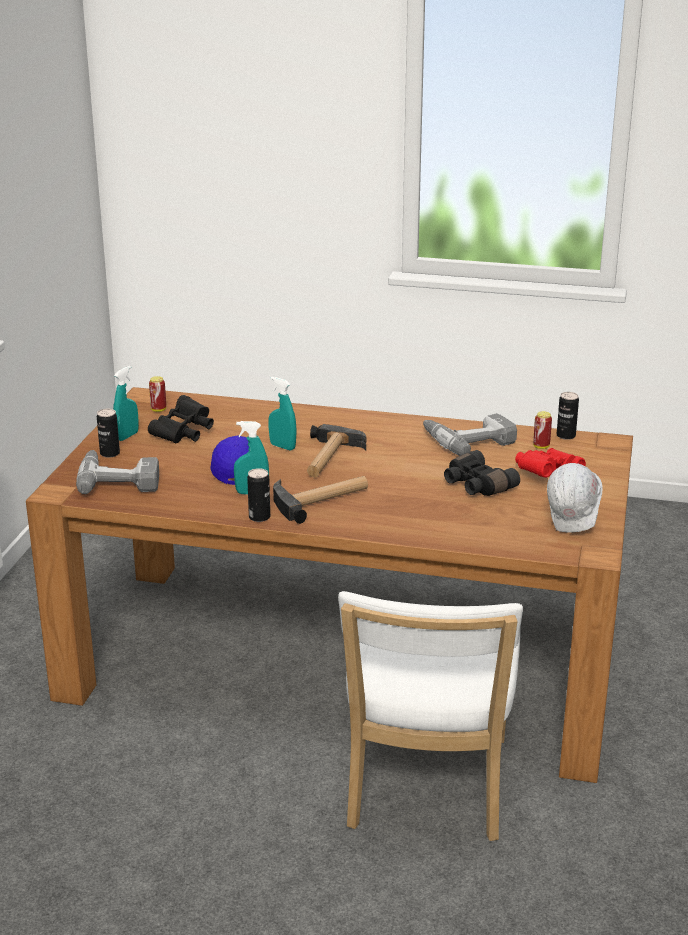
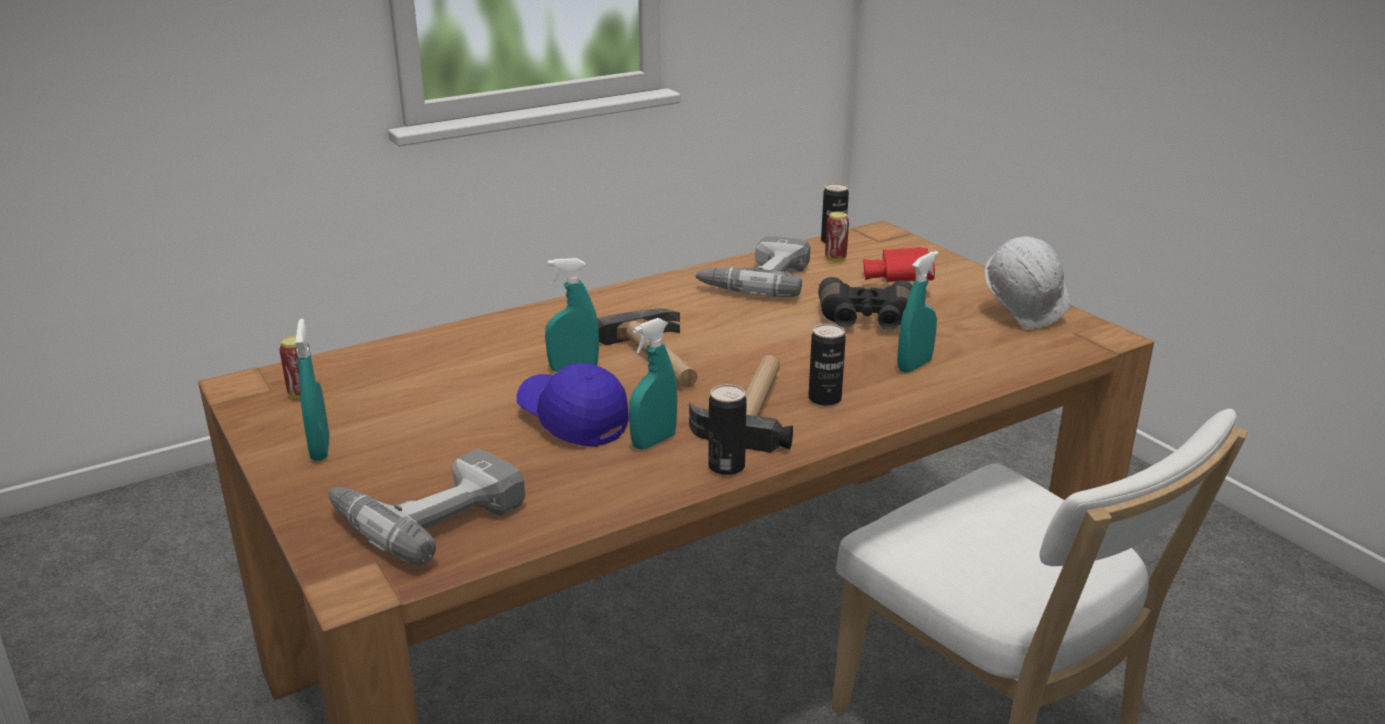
camera: 45 degrees left, 0 degrees up
(110, 453) = (339, 486): can -> can (824, 399)
(184, 433) = (403, 408): black binoculars -> none
(446, 518) = (914, 365): none -> turquoise spray bottle

